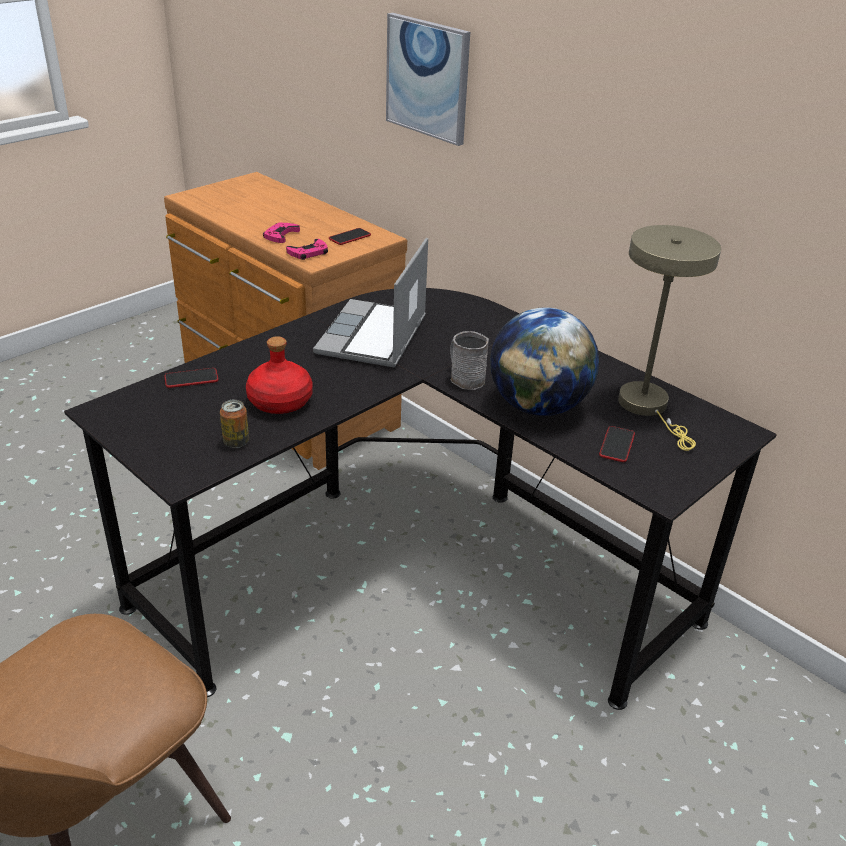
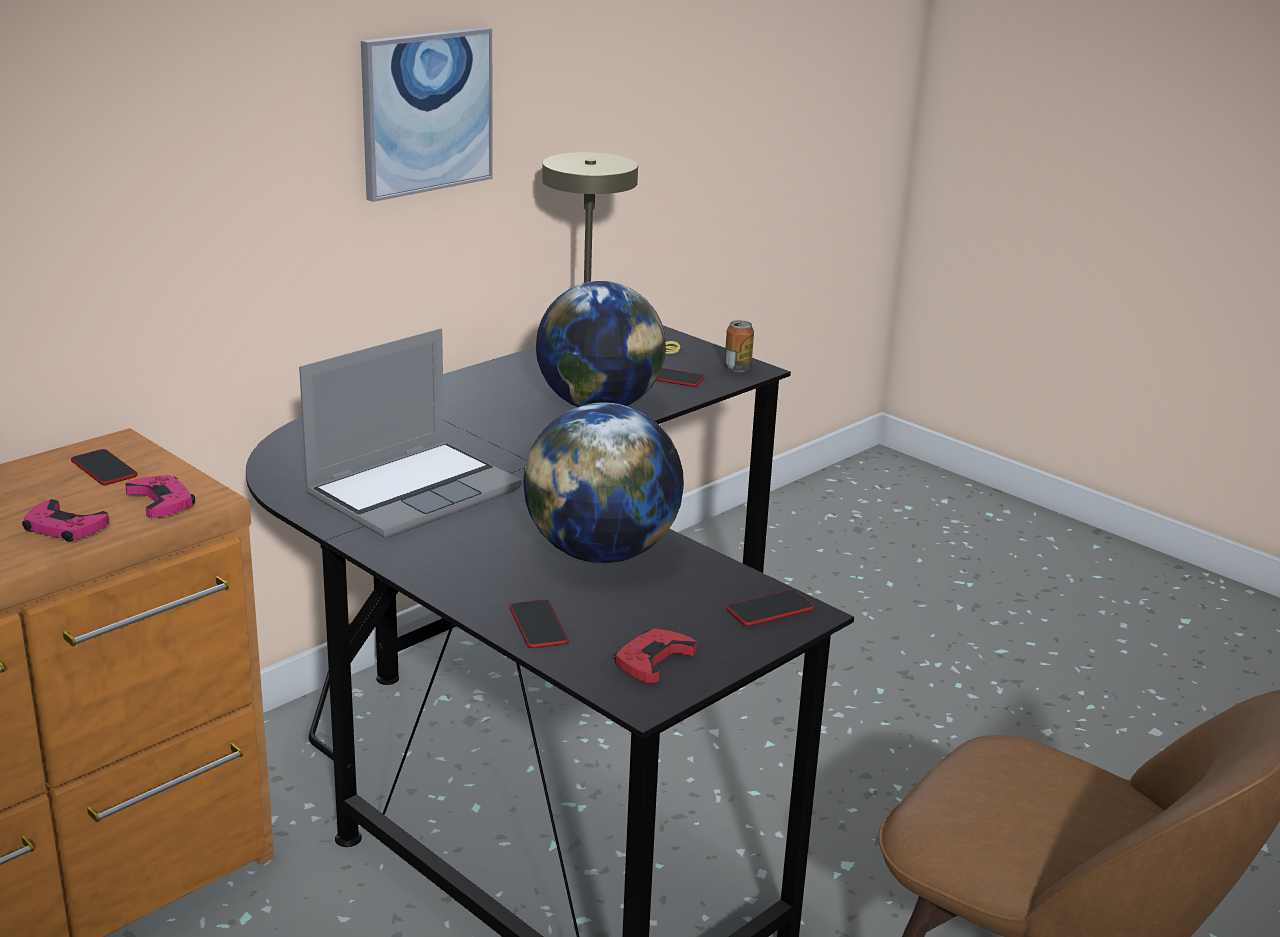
camera: 90 degrees left, 10 degrees down
(138, 416) = (653, 661): none -> red game controller
(188, 465) = (770, 610): none -> phone
(236, 442) = (708, 580): can -> can (737, 368)
(280, 402) = (602, 553): red bottle -> globe
(373, 337) = (414, 491): laptop -> laptop turned 60 degrees counterclockwise
(428, 78) = (116, 145): picture -> picture (426, 112)
(464, 378) = (533, 440): grey mug -> none

